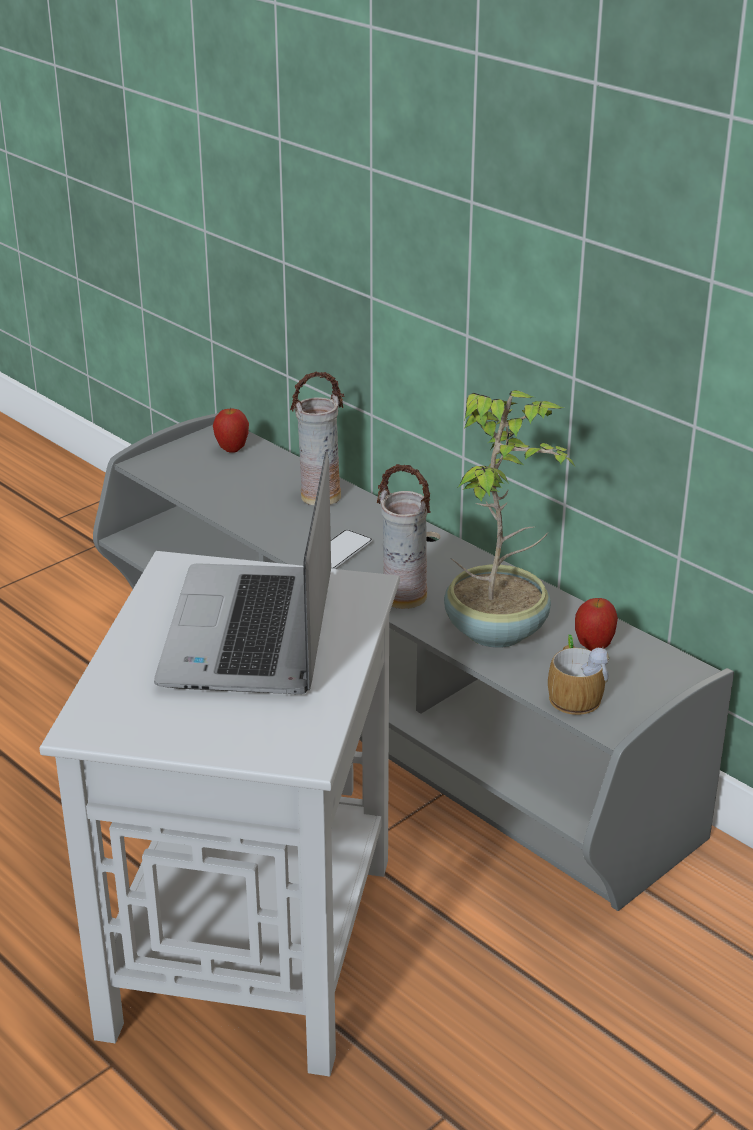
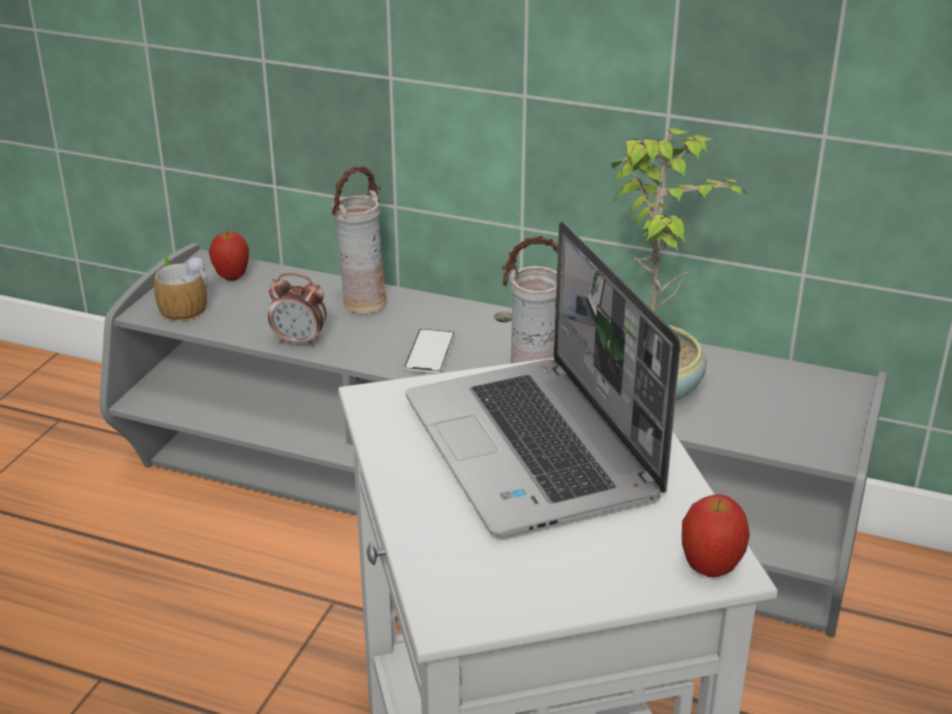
camera: 25 degrees left, 0 degrees up
(242, 517) = (299, 341): none -> alarm clock
(574, 693) = (770, 431): mug -> mug (181, 305)
(594, 646) = (746, 382): apple -> apple (710, 569)

